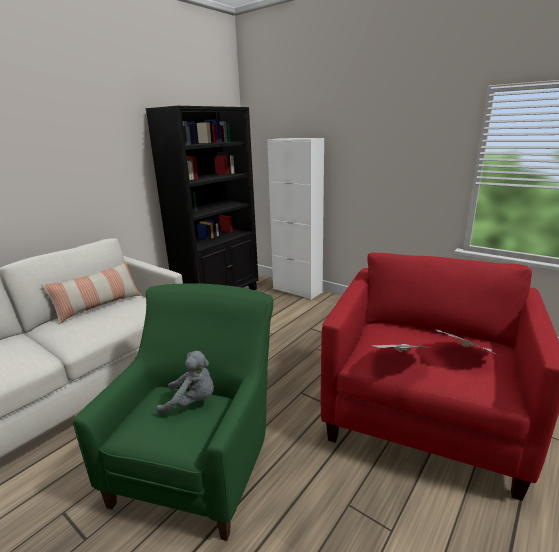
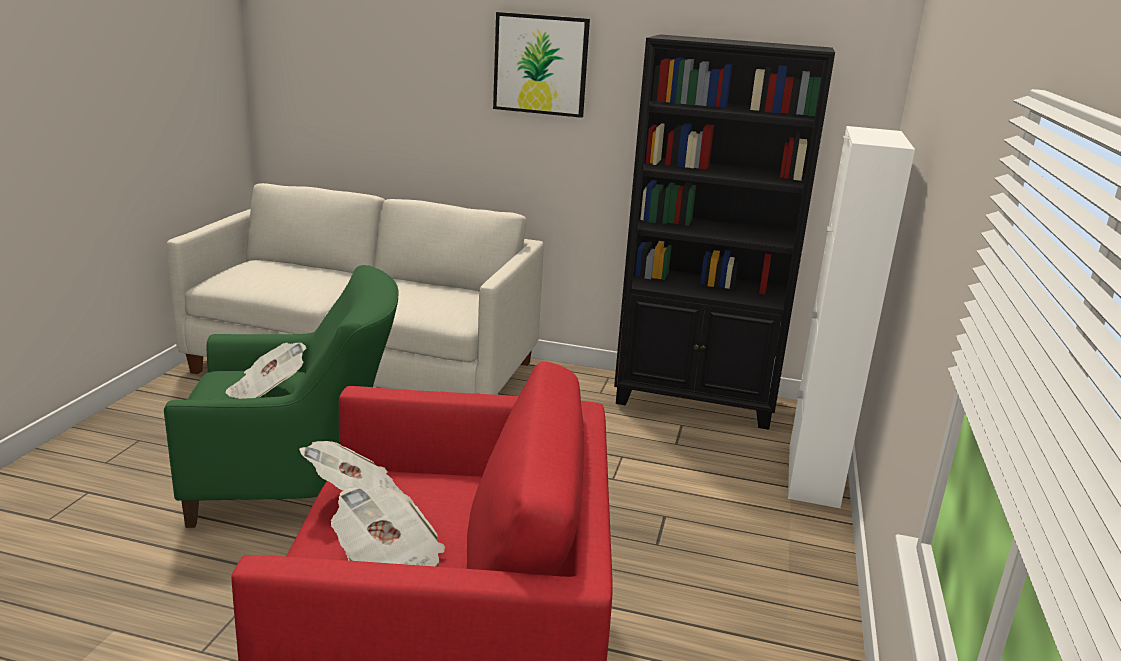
camera: 65 degrees right, 0 degrees up
(77, 136) = (540, 64): none -> picture
(98, 306) = (440, 289): pillow -> none
(192, 402) = (267, 391): grey plush toy -> newspaper

